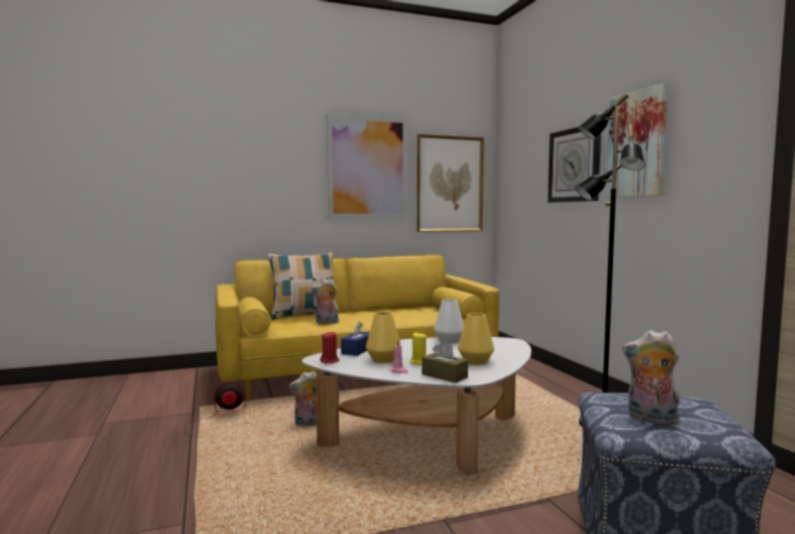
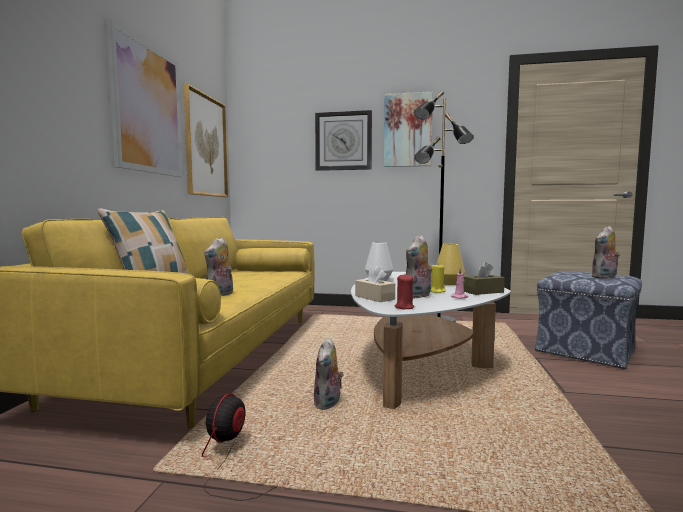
camera: 60 degrees left, 0 degrees up
(357, 350) = (374, 297): blue tissue box -> beige tissue box
(383, 359) = (418, 296): yellow vase -> plush toy

